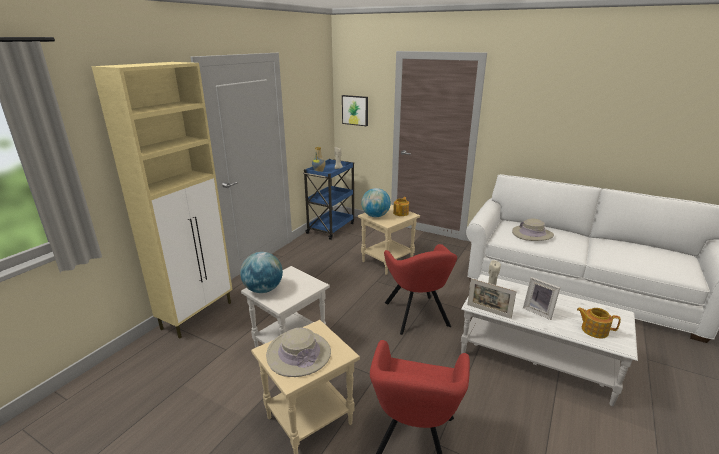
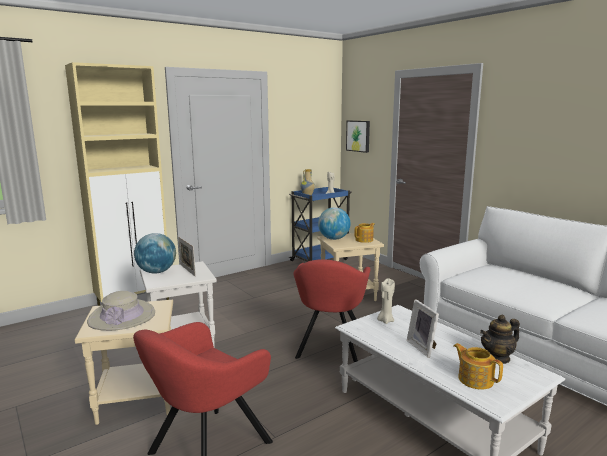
camera: 25 degrees right, 10 degrees down
(488, 311) = (361, 335): picture frame -> picture frame (187, 270)
(532, 234) = (507, 279): beige hat -> none
(587, 307) = (497, 357): none -> teapot

